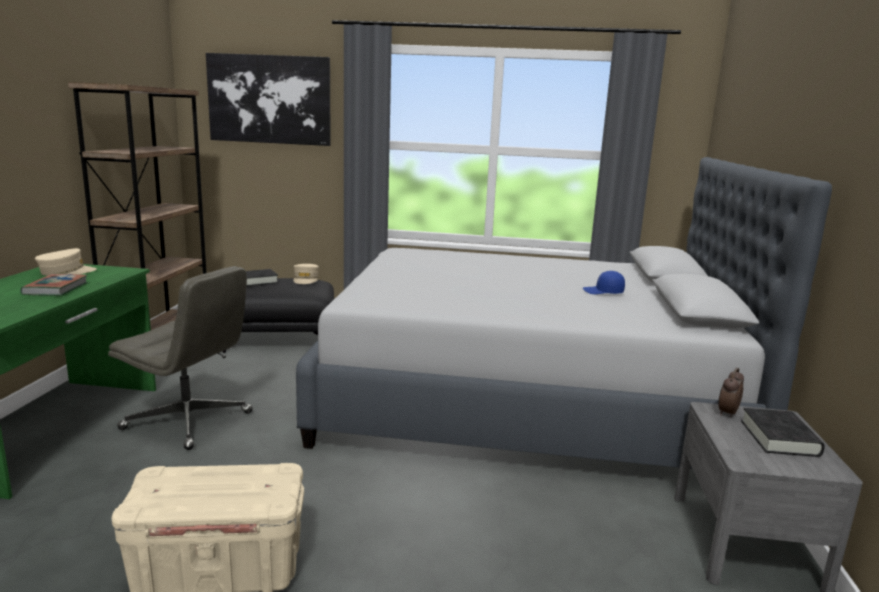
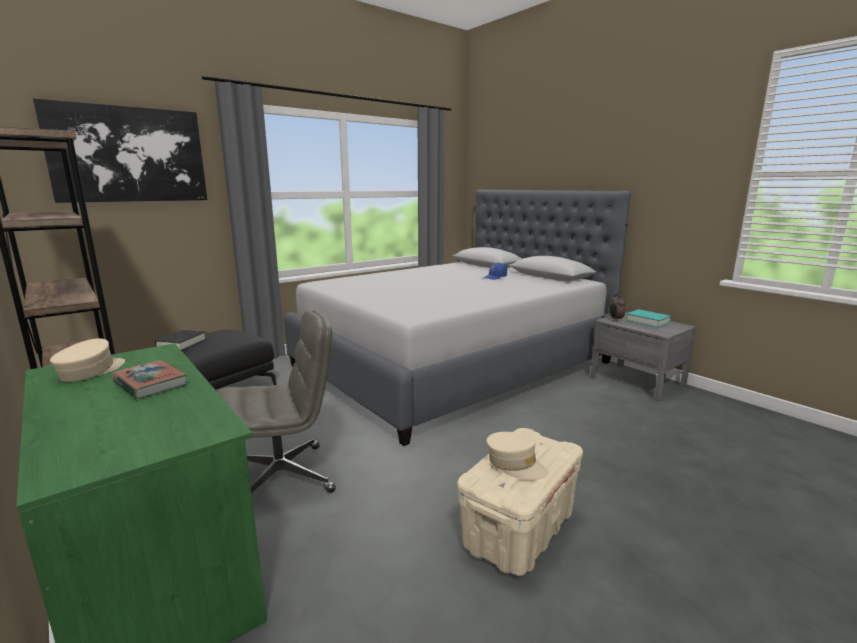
camera: 45 degrees left, 0 degrees up
(305, 279) = (222, 331): beige cap -> beige cap (515, 464)
(779, 438) = (647, 322): black book -> turquoise book

